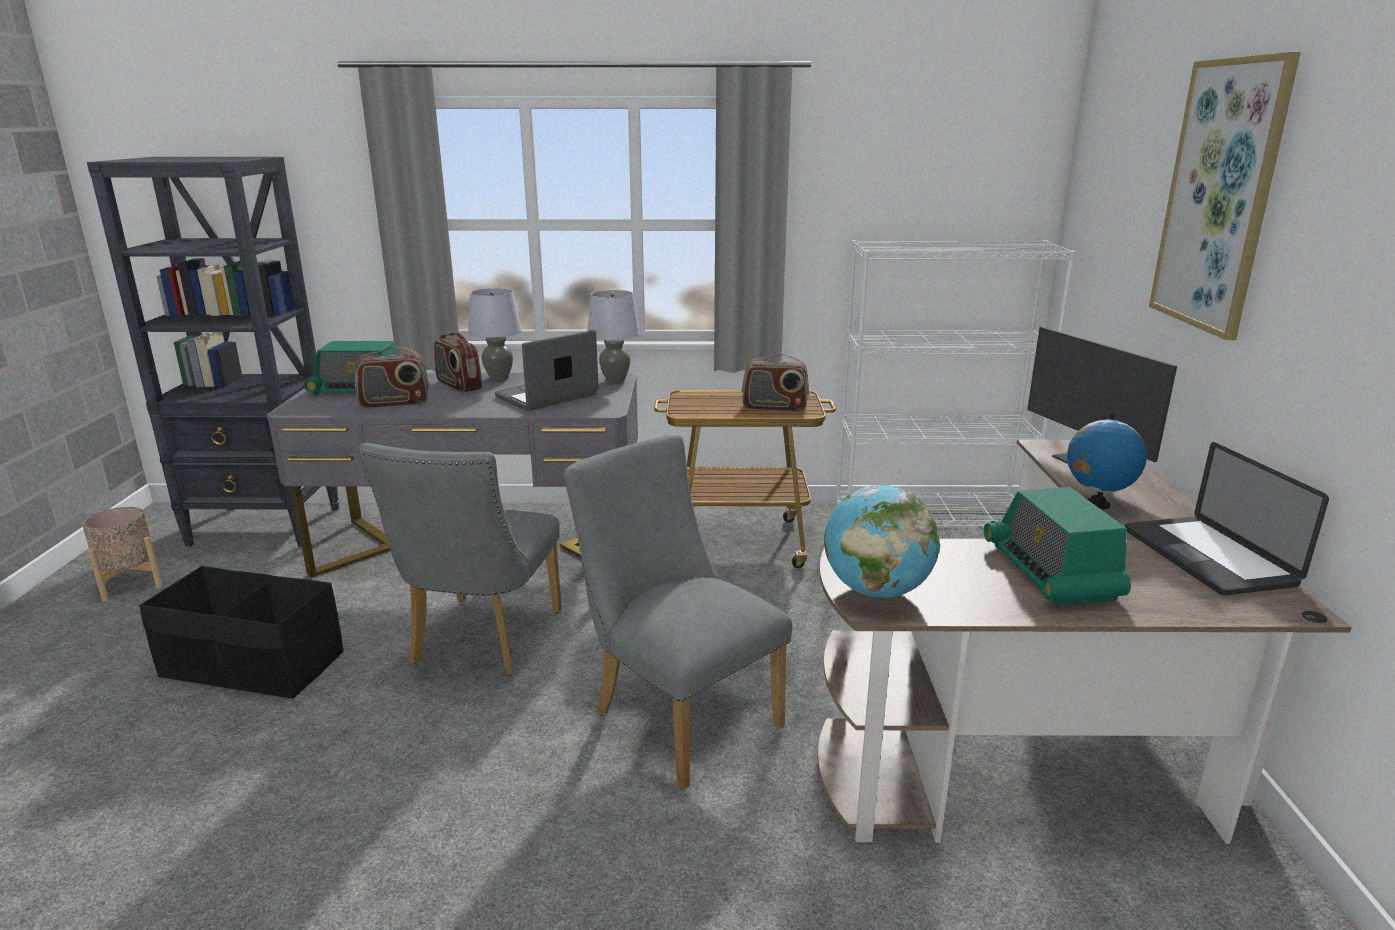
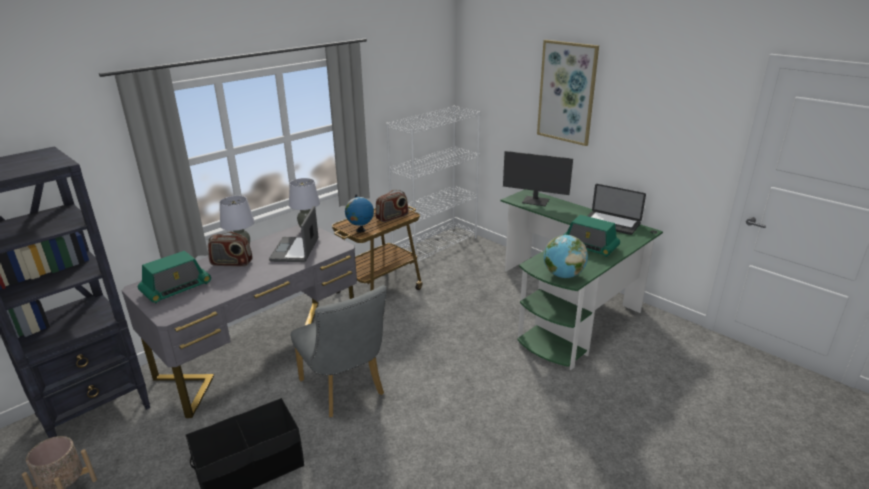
camera: 45 degrees left, 5 degrees up
(394, 403) = (222, 287): radio -> none
(677, 715) = (466, 368): grey chair -> none
(1047, 731) = (569, 306): brown desk -> green desk
(1096, 504) = (562, 217): globe -> globe (360, 230)

